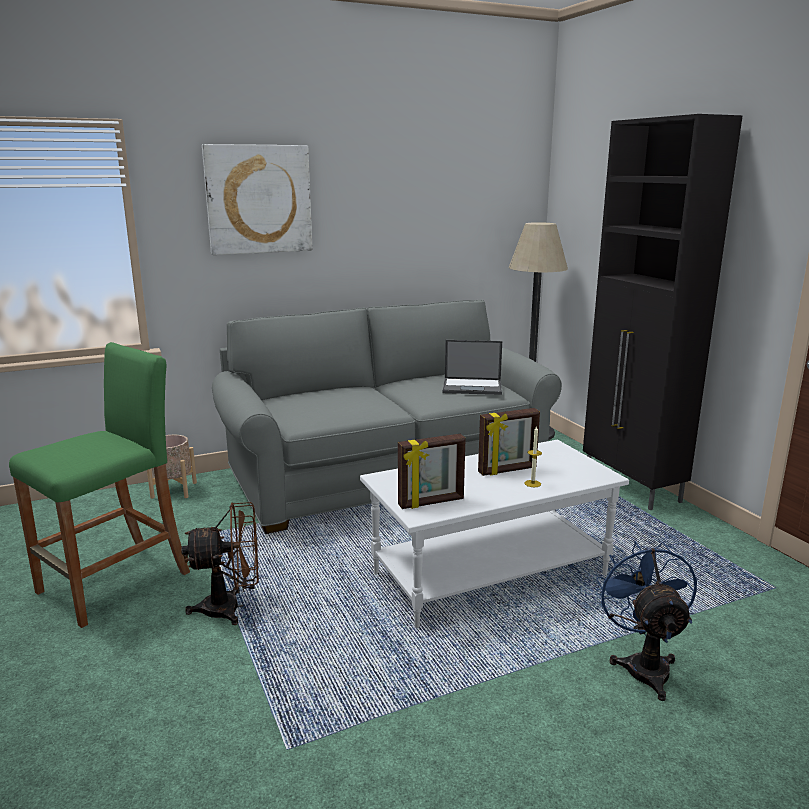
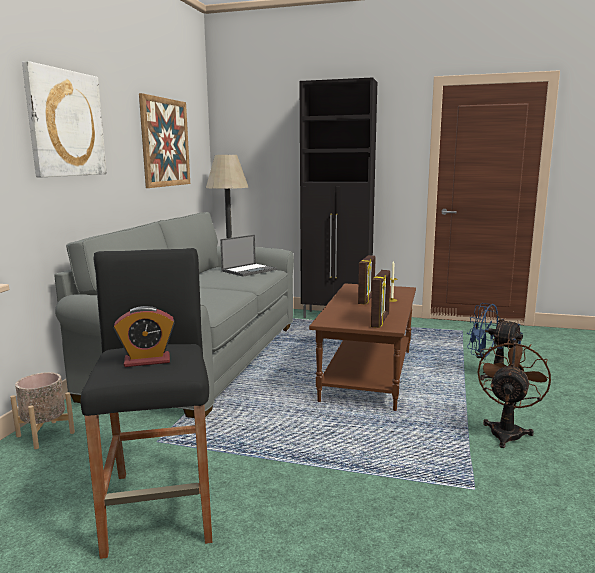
camera: 50 degrees left, 5 degrees down
(71, 449) = (147, 361): none -> alarm clock
(114, 583) = (161, 506): green stool -> black stool
(231, 608) = (286, 462): brown fan -> brown fan (507, 431)
(437, 209) = (165, 142): none -> picture
(490, 572) = (366, 374): white coffee table -> brown coffee table

